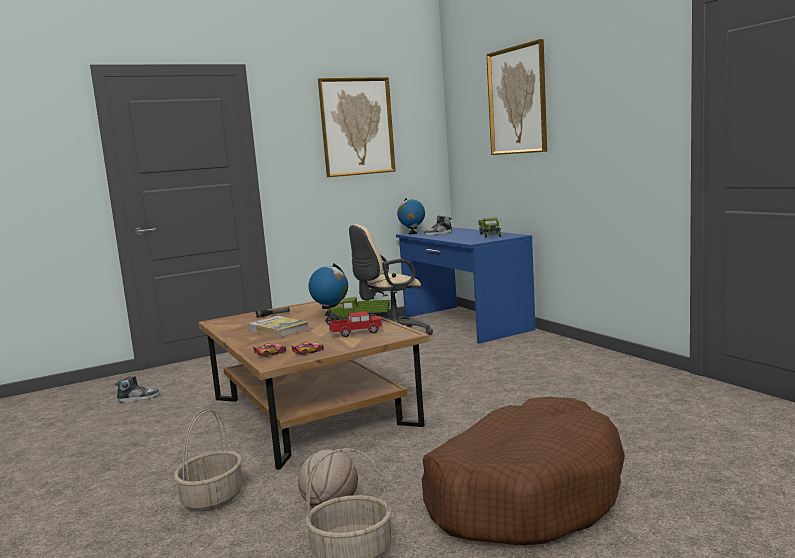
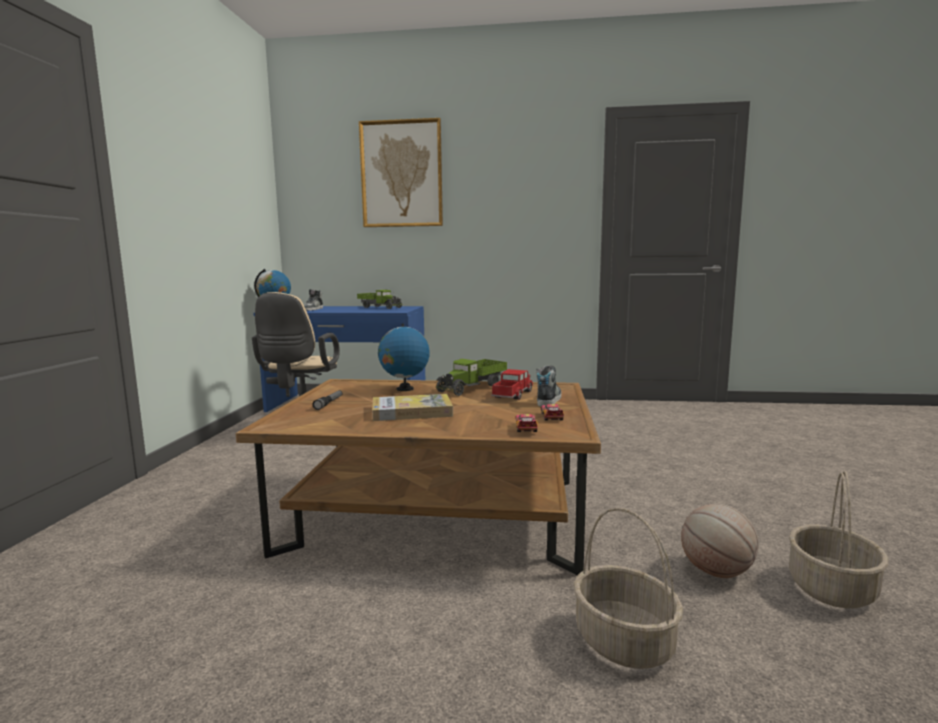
camera: 55 degrees left, 0 degrees up
(138, 398) = (87, 622): shoe -> shoe (548, 400)
(357, 127) = (213, 171): picture -> none
(524, 493) = (752, 492): brown dog bed -> none

